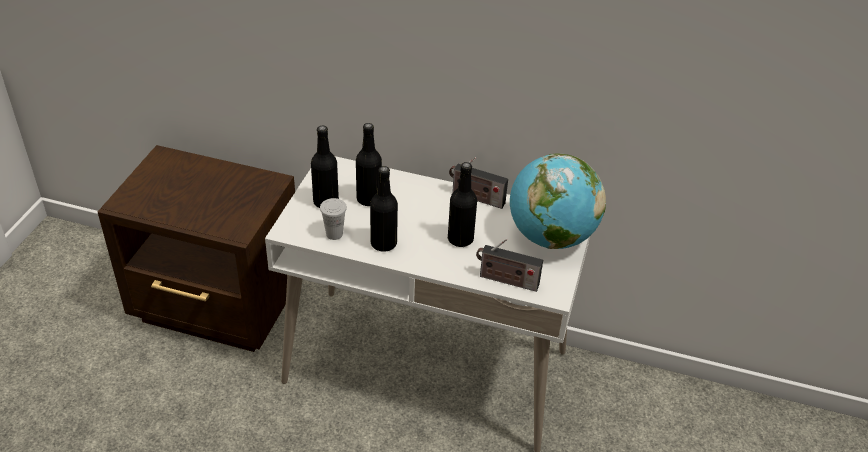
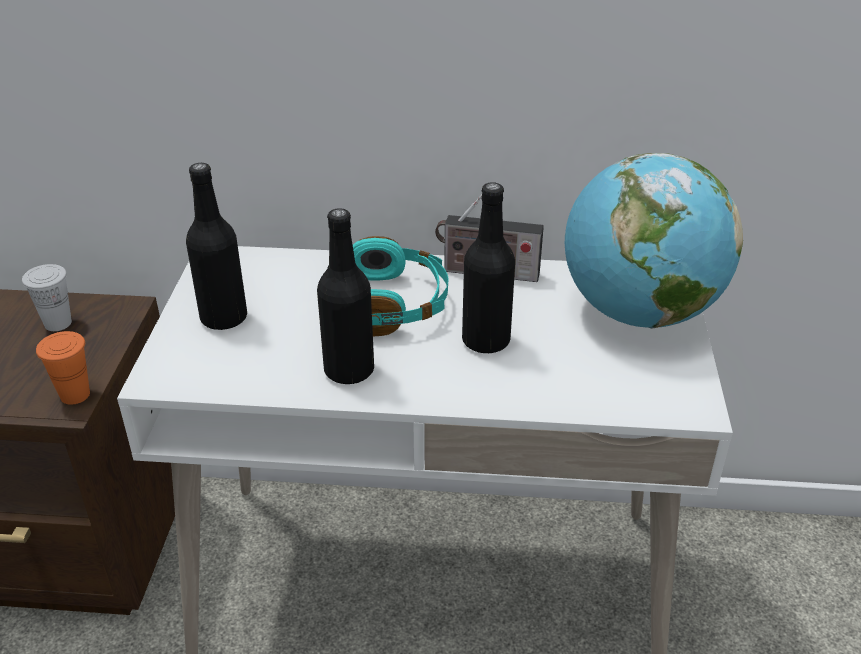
camera: 10 degrees left, 5 degrees down
(243, 228) = (75, 395): none -> orange cup
(334, 234) = (252, 369): white cup -> white cup (58, 323)
(369, 199) = (301, 302): black bottle -> none
(419, 209) = (396, 304): none -> turquoise headphones
(506, 280) = (595, 397): radio -> none

